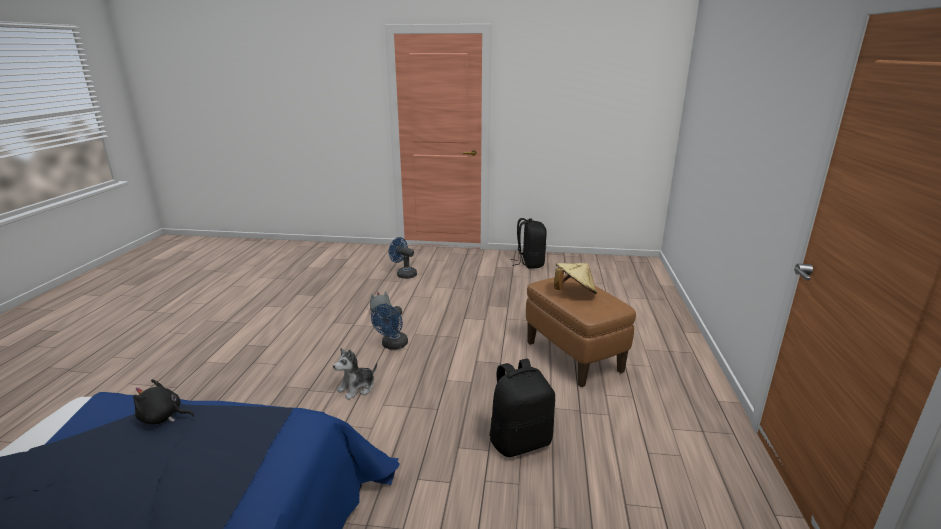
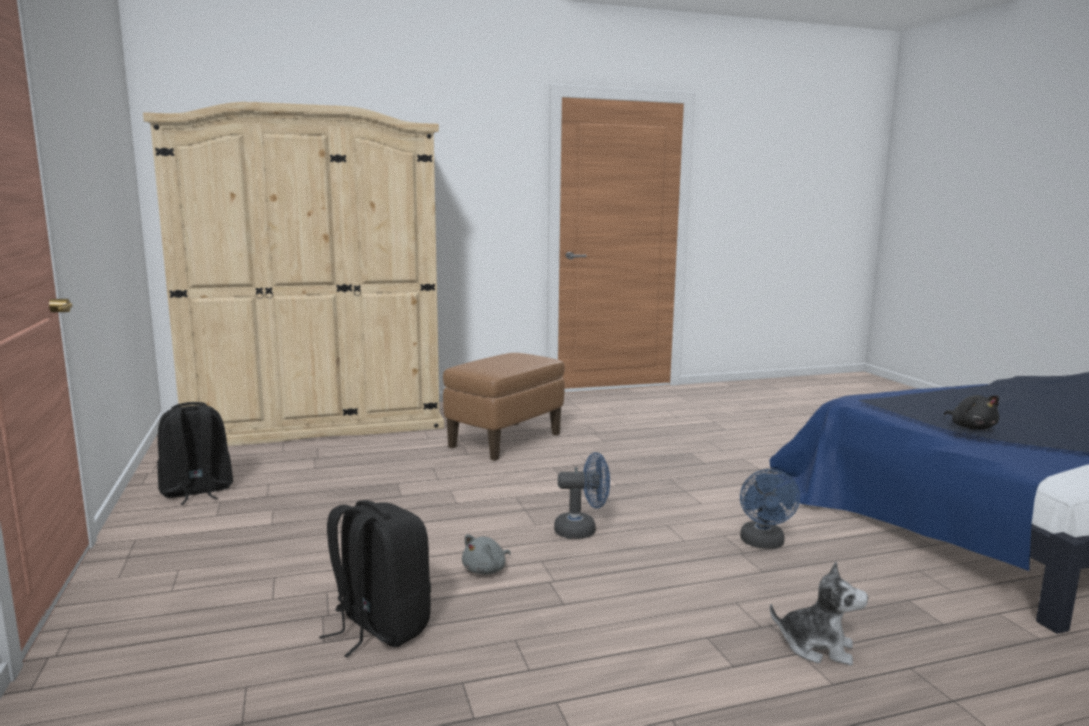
camera: 115 degrees left, 10 degrees down
(357, 388) = (697, 524): plush toy -> plush toy (817, 647)
(404, 274) = (281, 599): blue fan -> blue fan (763, 544)
(520, 441) = (663, 445): black backpack -> black backpack (379, 628)
(574, 292) = (507, 362): beige hat -> none
(641, 294) = (316, 424): none -> beige wardrobe

